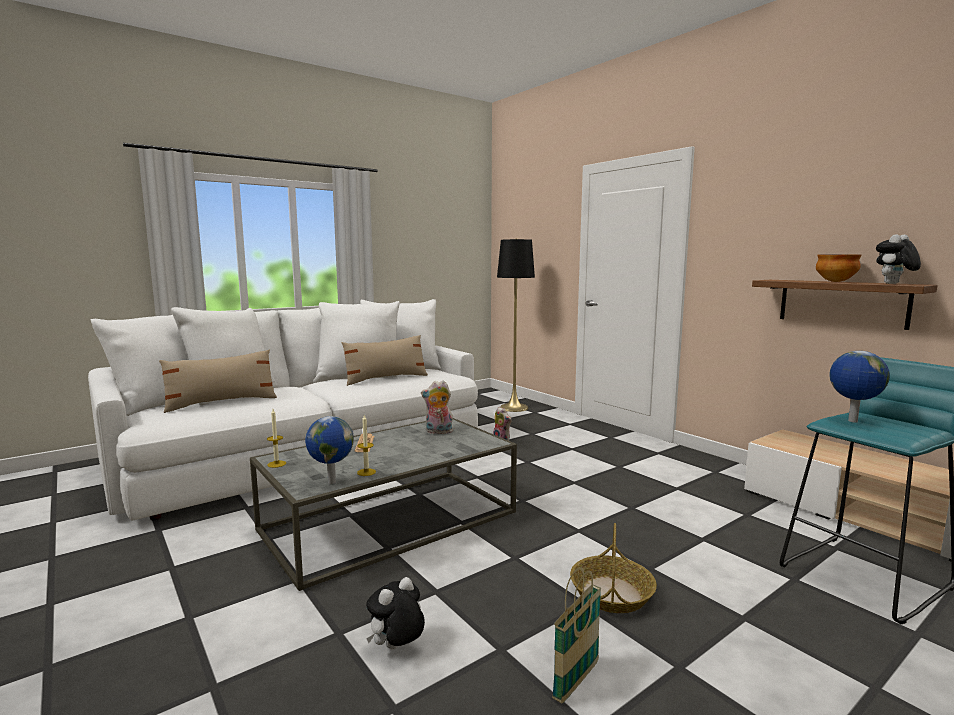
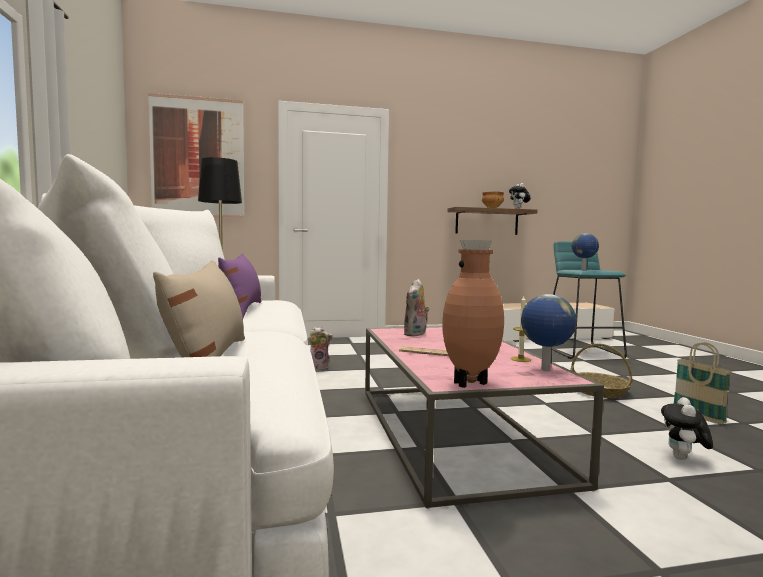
camera: 65 degrees left, 5 degrees down
(276, 464) = (471, 383): candle -> brown vase
(386, 379) = (242, 309): beige pillow -> purple pillow
(389, 521) = (452, 432): grey coffee table -> pink coffee table
(397, 648) = (683, 459): plush toy -> plush toy turned 45 degrees clockwise
(527, 233) = (198, 157): none -> picture

